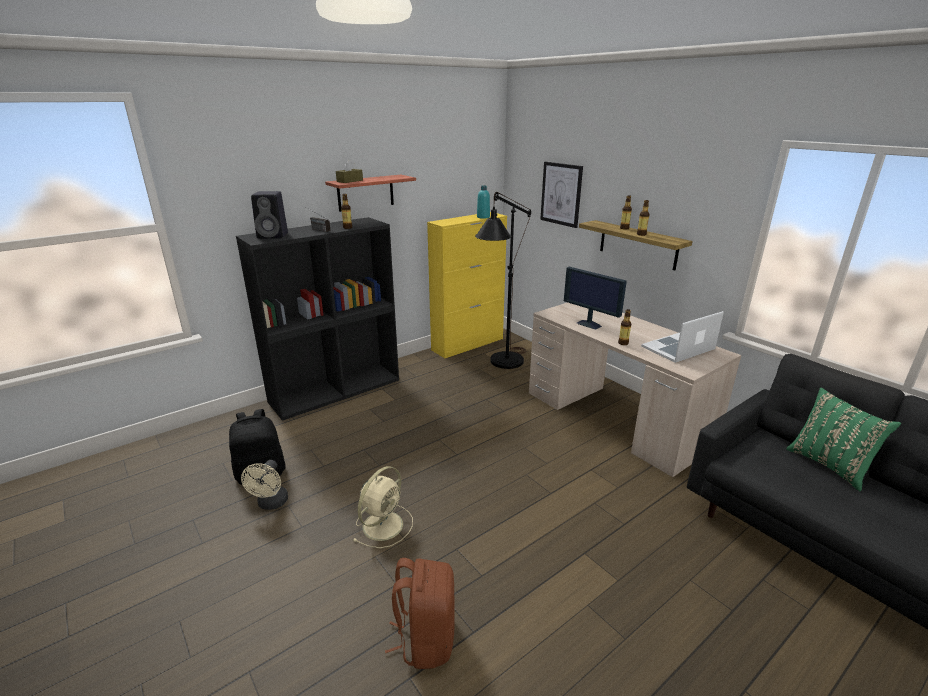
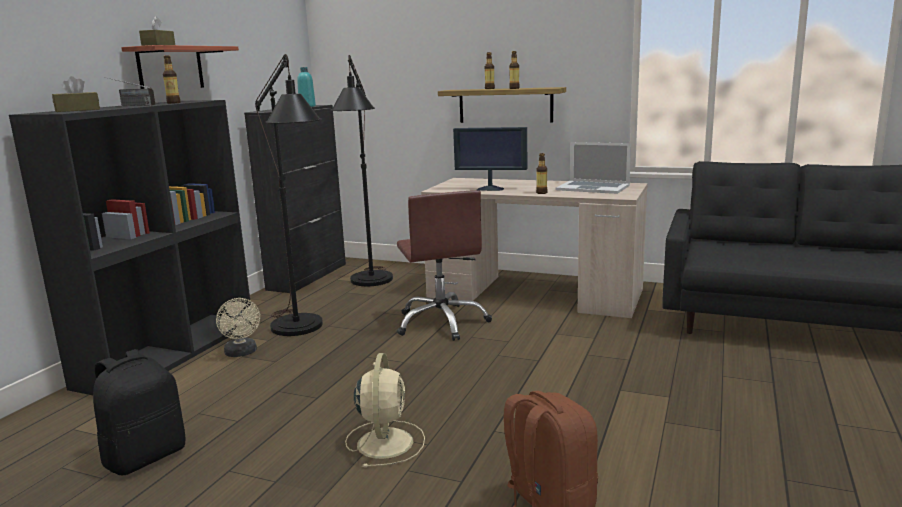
camera: 30 degrees left, 10 degrees down
(271, 504) = (200, 478): beige fan -> beige fan (242, 353)
(274, 236) = (77, 110): black speaker -> brown tissue box
(420, 398) = (301, 331): none -> black floor lamp
(468, 344) = (308, 276): yellow cabinet -> black cabinet
(516, 424) = (442, 322): none -> brown office chair
(561, 194) = (398, 69): picture -> none
(678, 348) = (593, 187): laptop -> laptop turned 90 degrees counterclockwise
(829, 465) = (767, 245): green pillow -> none

